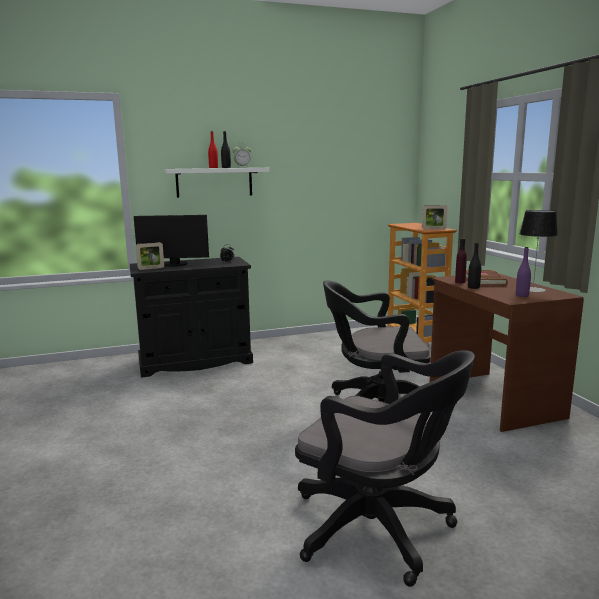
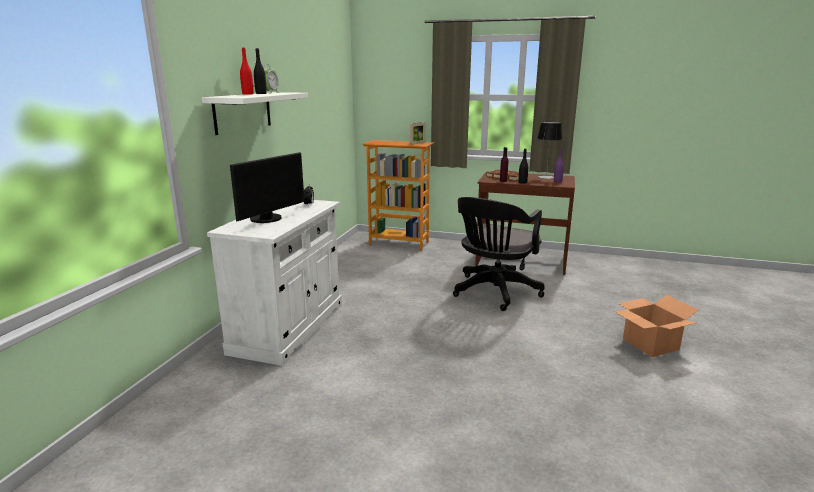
camera: 55 degrees left, 5 degrees up
(151, 268) = (267, 229): picture frame -> none
(195, 361) = (289, 328): black cabinet -> white cabinet
(379, 530) = (651, 344): black office chair -> cardboard box

